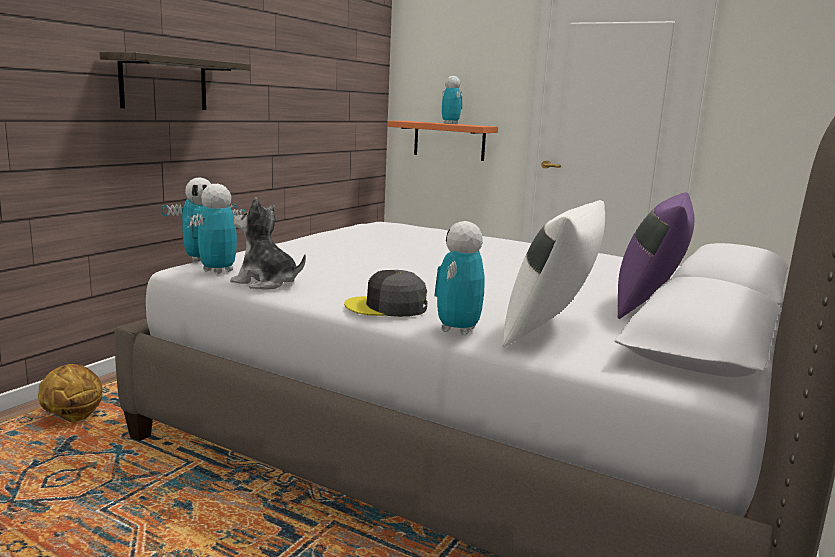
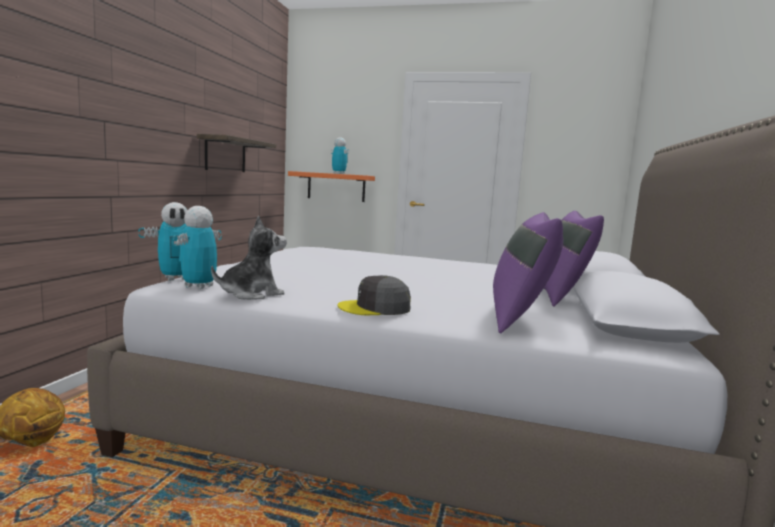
camera: 15 degrees left, 5 degrees down
(164, 83) = (114, 127): shelf -> shelf (225, 155)
(266, 283) = (251, 294): plush toy -> plush toy turned 135 degrees clockwise
(457, 330) = (450, 322): toy robot -> none
(550, 332) = (519, 319): white pillow -> purple pillow

